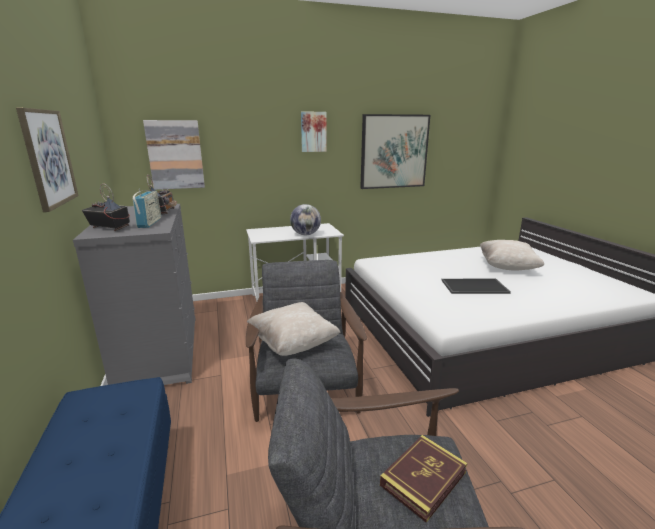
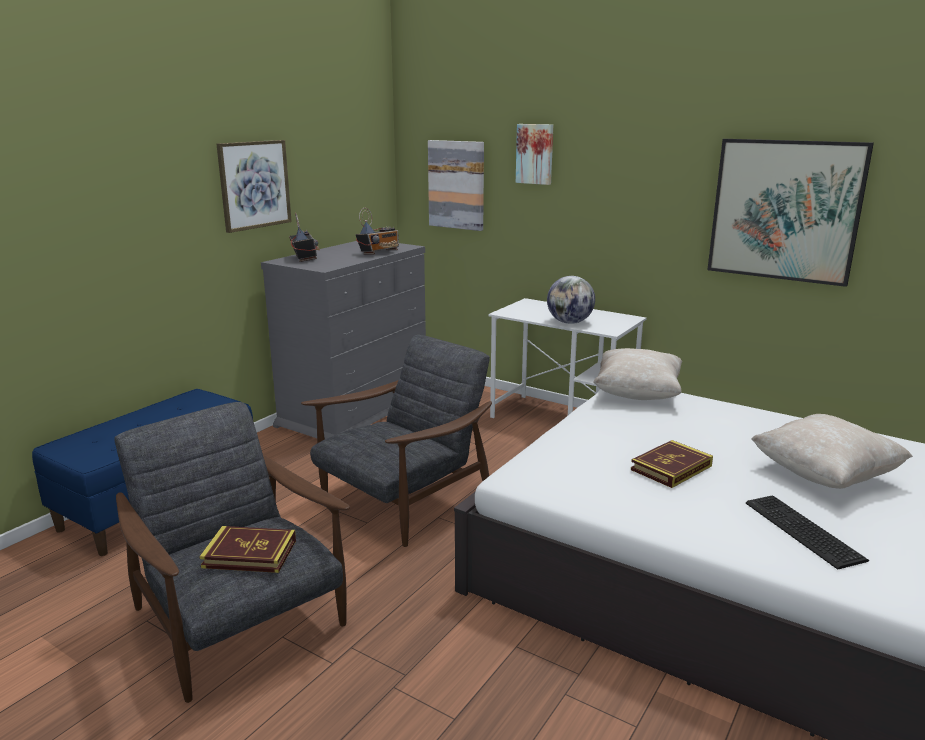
camera: 50 degrees right, 0 degrees up
(149, 223) = (339, 260): radio -> none
(293, 344) = (381, 433): beige pillow -> beige pillow (637, 394)
(313, 132) = (635, 165): picture -> picture (535, 154)
(474, 287) = (671, 468): tray -> book
(555, 290) = (802, 531): none -> keyboard

